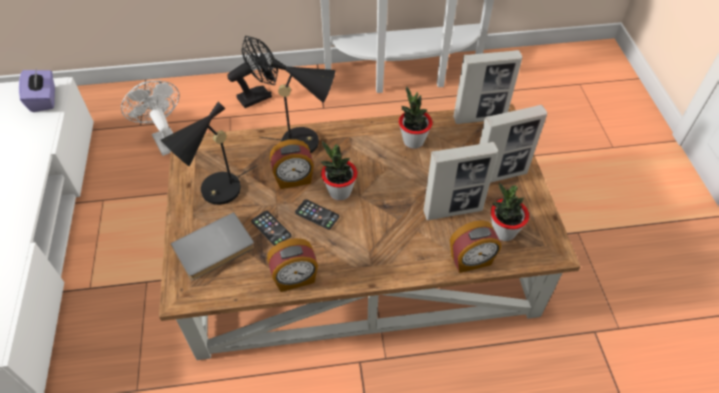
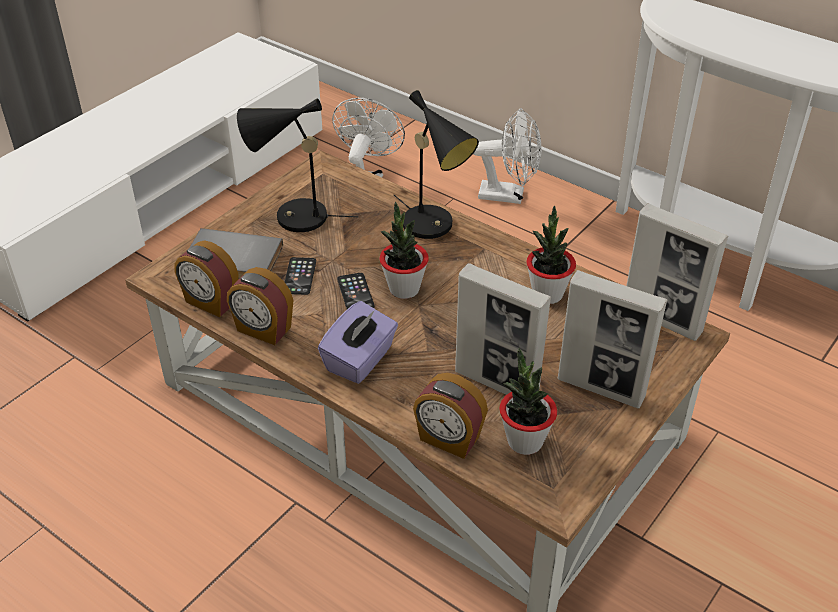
camera: 45 degrees right, 10 degrees down
(44, 99) = (272, 70): purple tissue box -> purple tissue box (360, 360)
(259, 95) = (508, 195): black fan -> white fan
(294, 179) = (376, 250): alarm clock -> alarm clock (211, 302)

